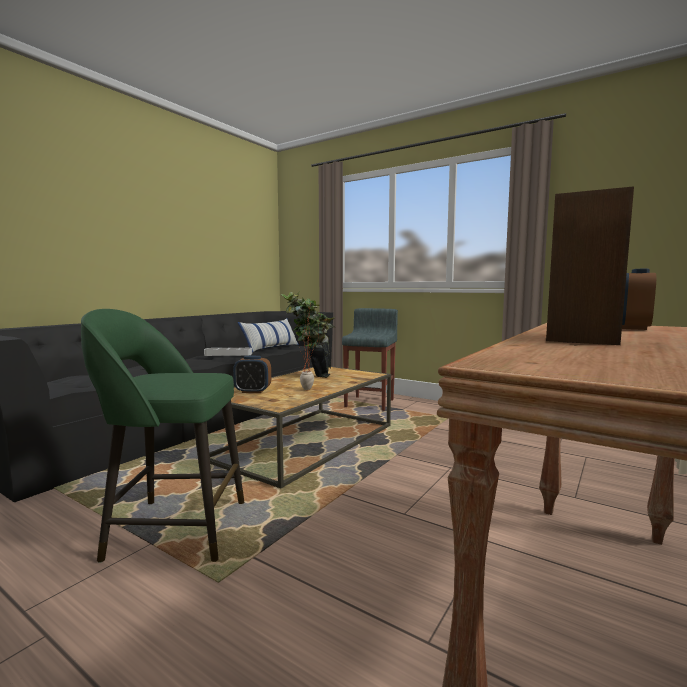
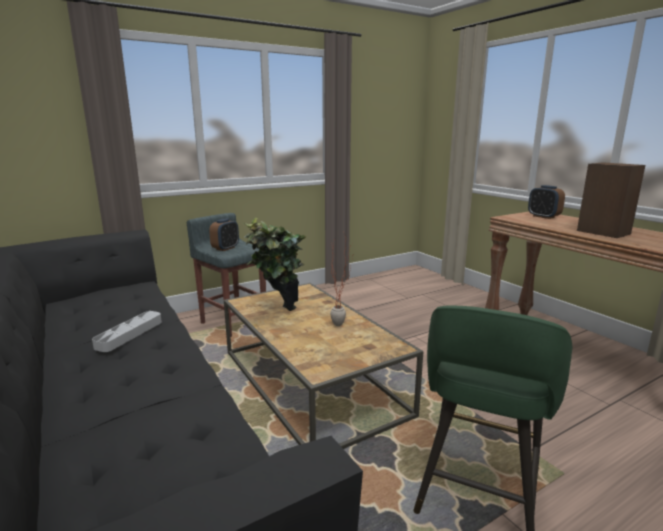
camera: 65 degrees left, 10 degrees up
(253, 391) = (322, 352): alarm clock -> alarm clock (225, 248)
(271, 348) = (118, 304): pillow -> none

